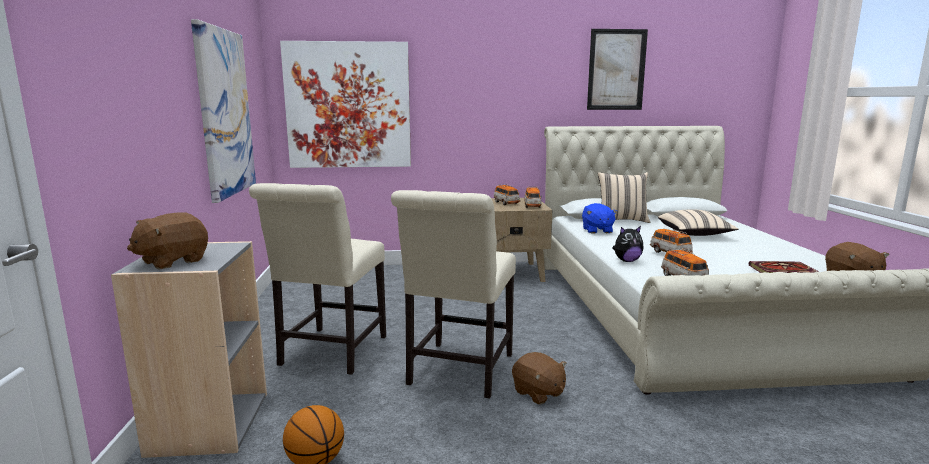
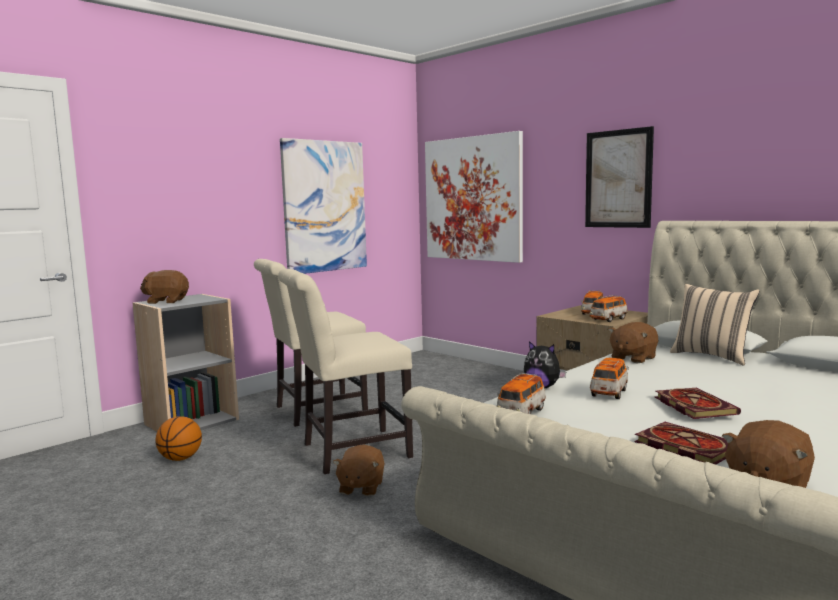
camera: 50 degrees right, 5 degrees down
(597, 230) = (632, 358): blue plush toy -> brown plush toy
(616, 70) = (775, 138): picture -> picture (618, 179)
(694, 234) = (753, 388): beige pillow -> none
(716, 250) = (692, 406): none -> book

